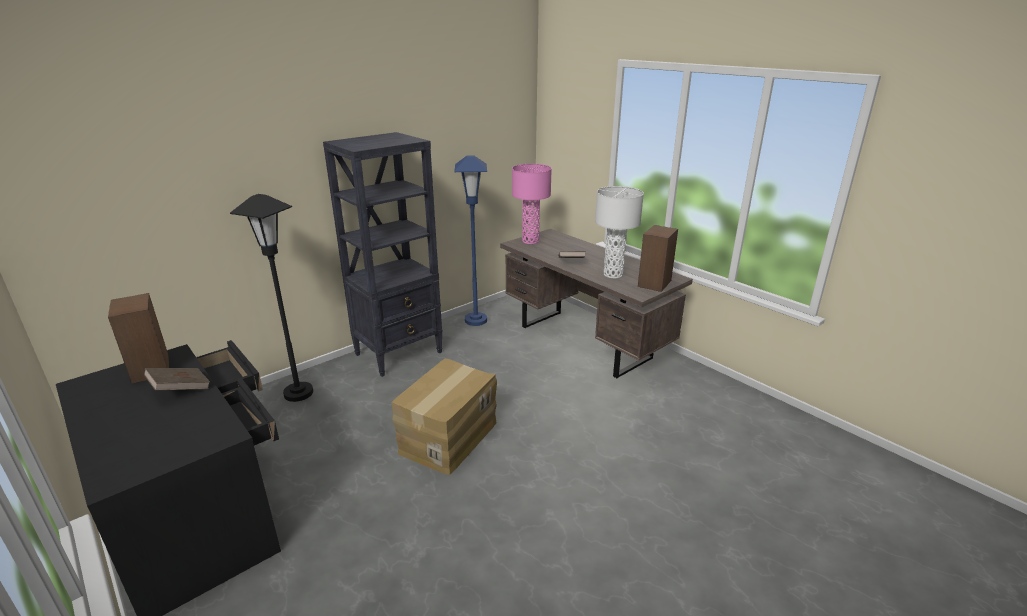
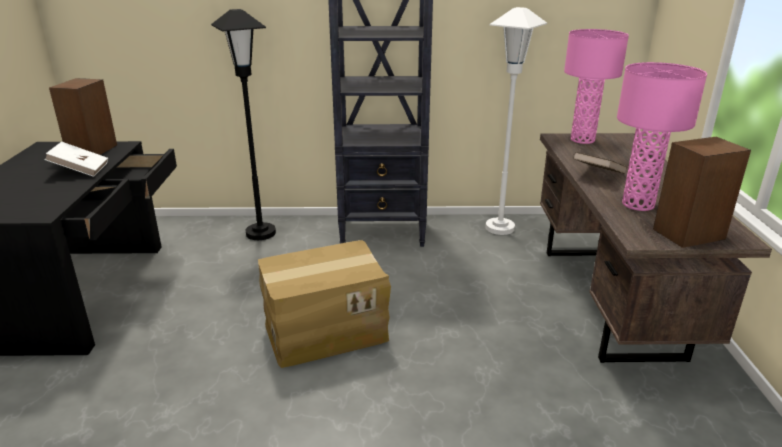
camera: 40 degrees right, 0 degrees up
(180, 389) = (80, 170): brown book -> white book
(476, 320) = (500, 228): blue floor lamp -> white floor lamp
(613, 274) = (638, 204): white table lamp -> pink table lamp

